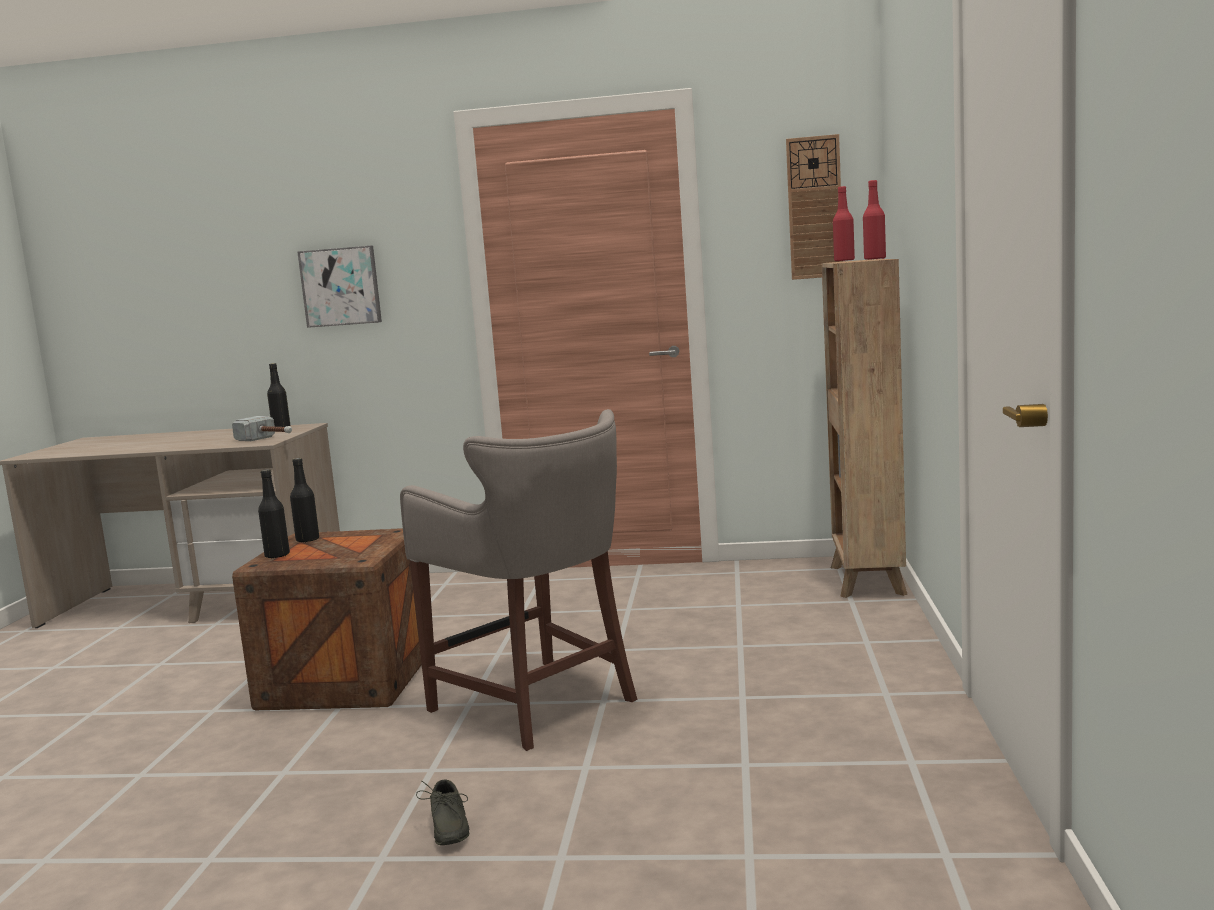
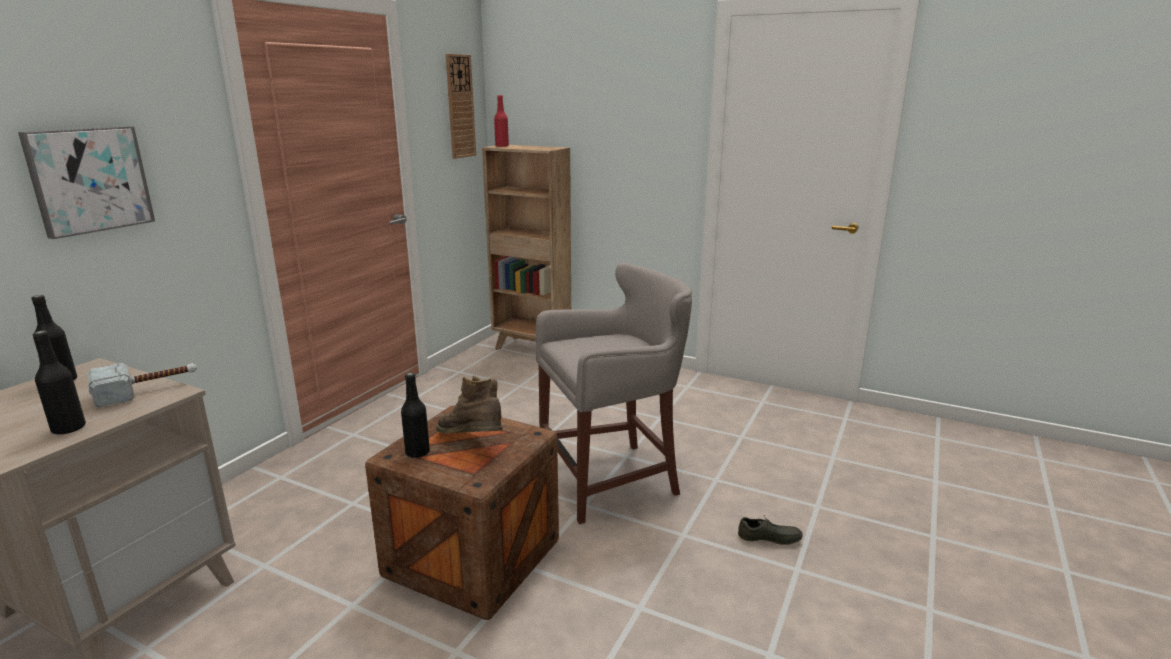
camera: 70 degrees left, 10 degrees up
(277, 555) = (458, 470): black bottle -> black bottle (69, 429)
(333, 548) = (472, 442): none -> brown boot
(875, 259) = (542, 146): red bottle -> none

